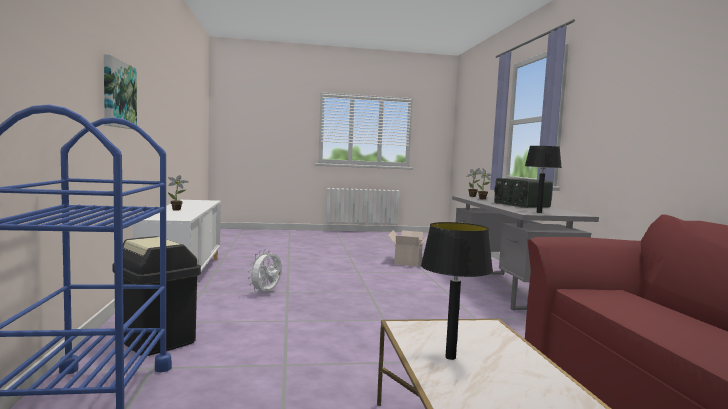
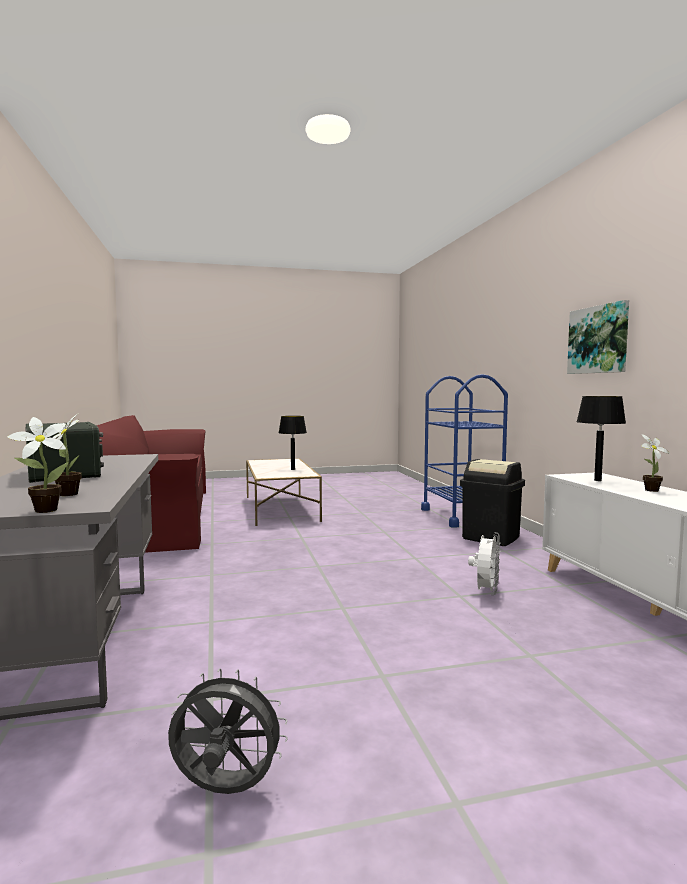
camera: 175 degrees right, 0 degrees up
(408, 261) = (225, 791): cardboard box -> grey fan
(539, 212) = (115, 458): black table lamp -> black table lamp (597, 480)

